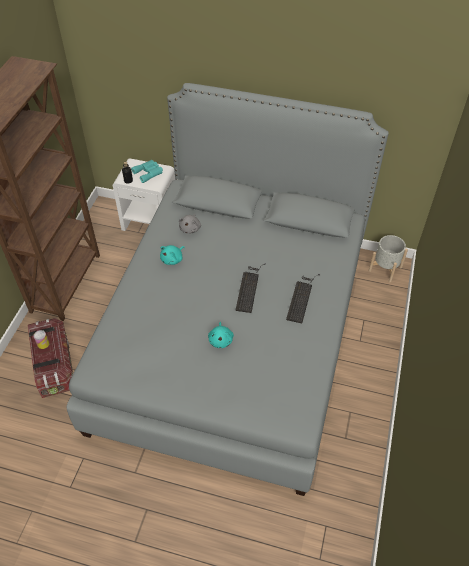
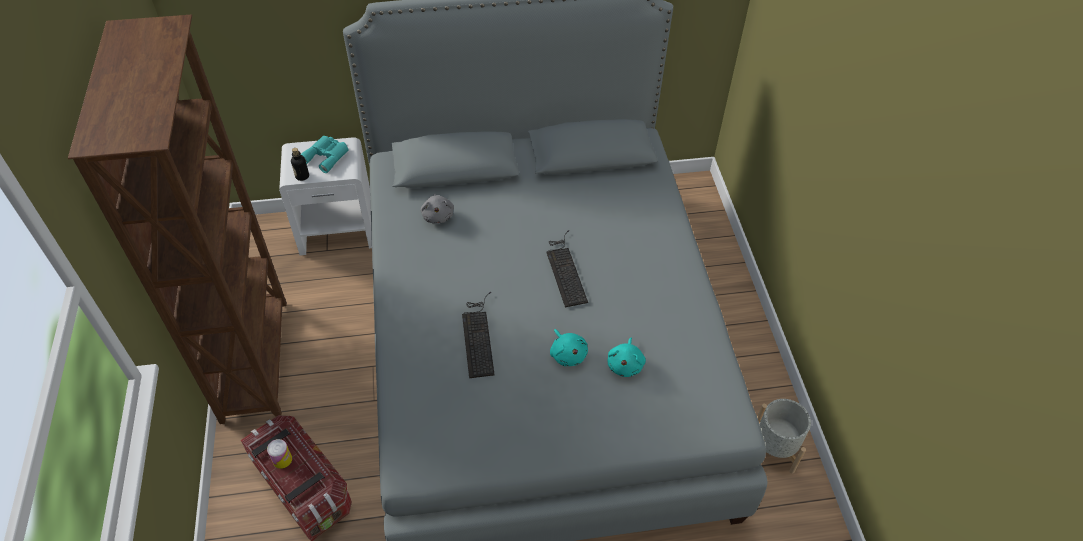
camera: 25 degrees left, 0 degrees up
(173, 259) = (437, 266): turquoise plush toy -> turquoise plush toy (625, 364)
(301, 297) = (640, 260): keyboard -> keyboard (478, 336)
(385, 269) = (685, 194): grey planter -> grey planter (773, 449)

